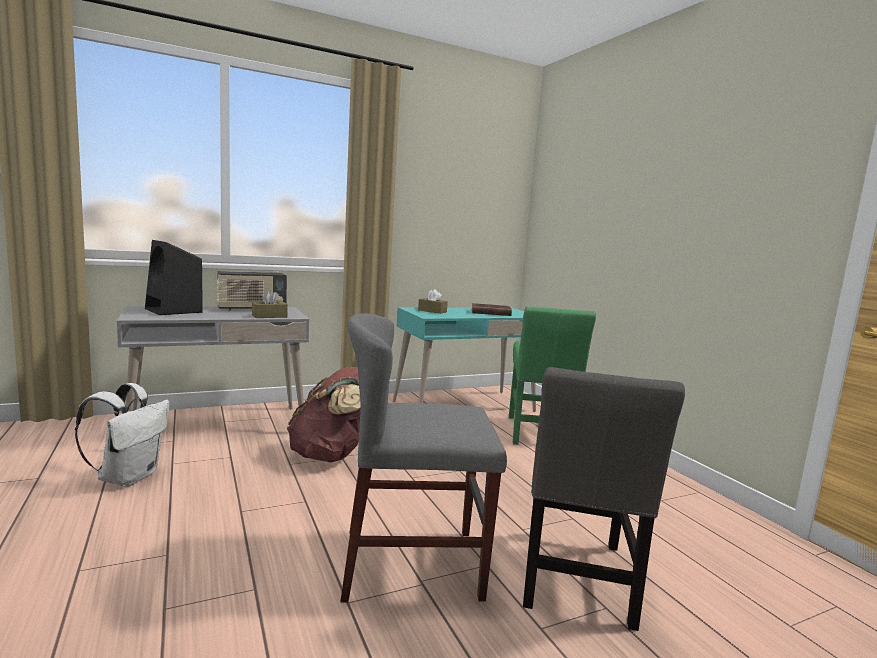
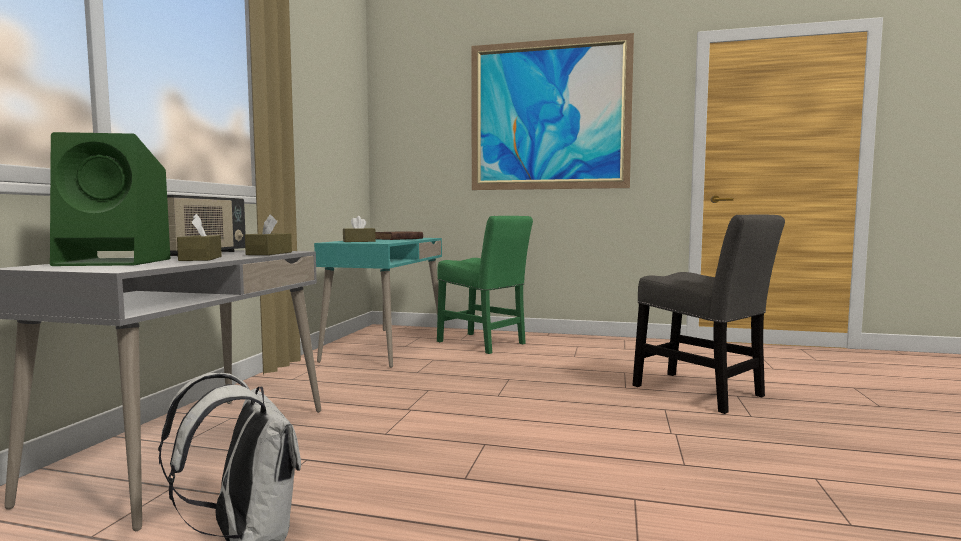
camera: 50 degrees left, 5 degrees down
(174, 311) = (118, 262): black speaker -> green speaker
(213, 315) = (201, 258): none -> brown tissue box
(331, 455) = (397, 412): brown backpack -> none
(412, 563) = (643, 429): grey chair -> none
(670, 190) = (548, 115): none -> picture

